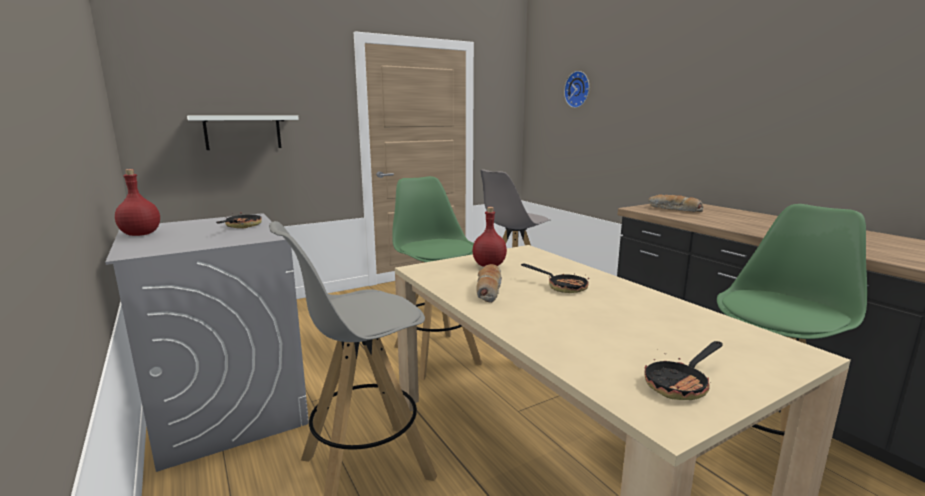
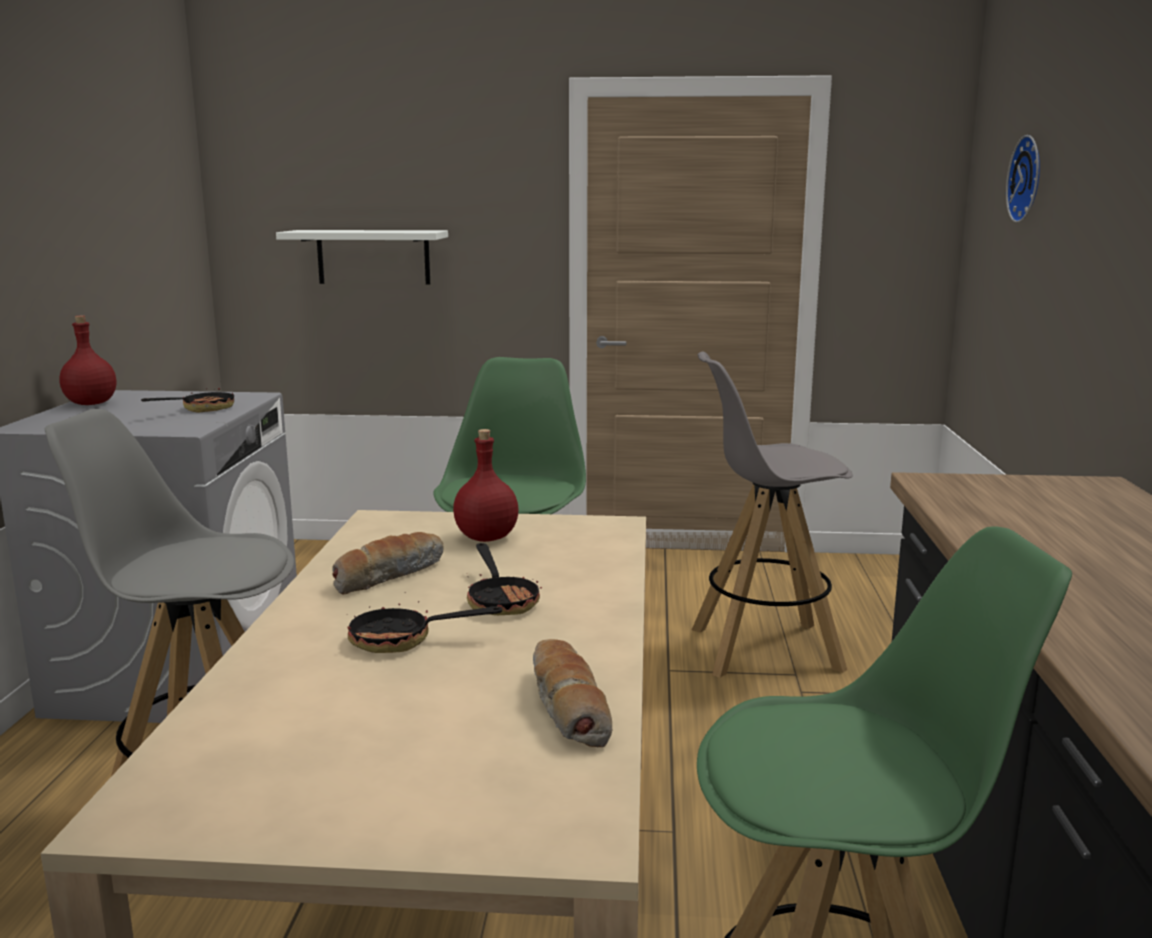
camera: 35 degrees right, 0 degrees up
(674, 210) = (1010, 498): bread -> bread (566, 706)
(681, 384) = (270, 788): frying pan -> frying pan (403, 640)

